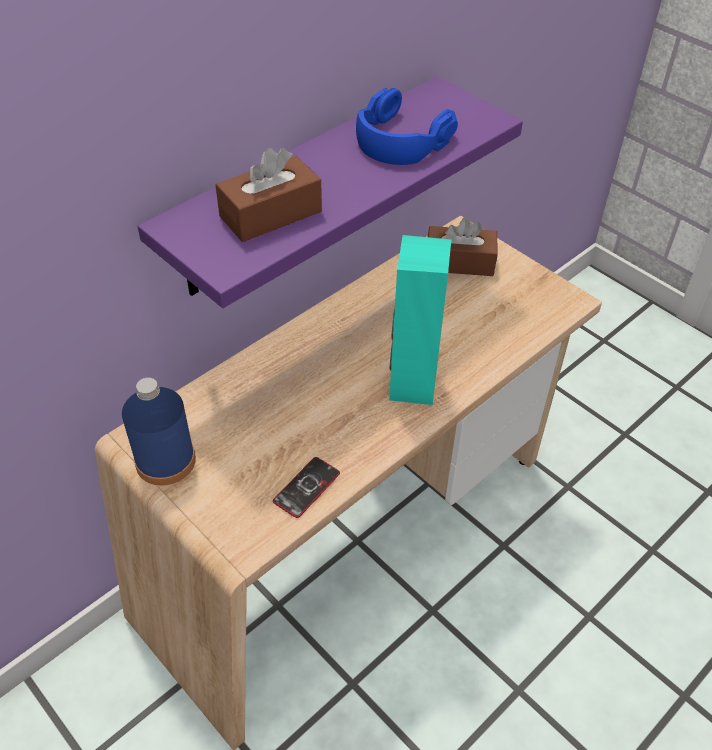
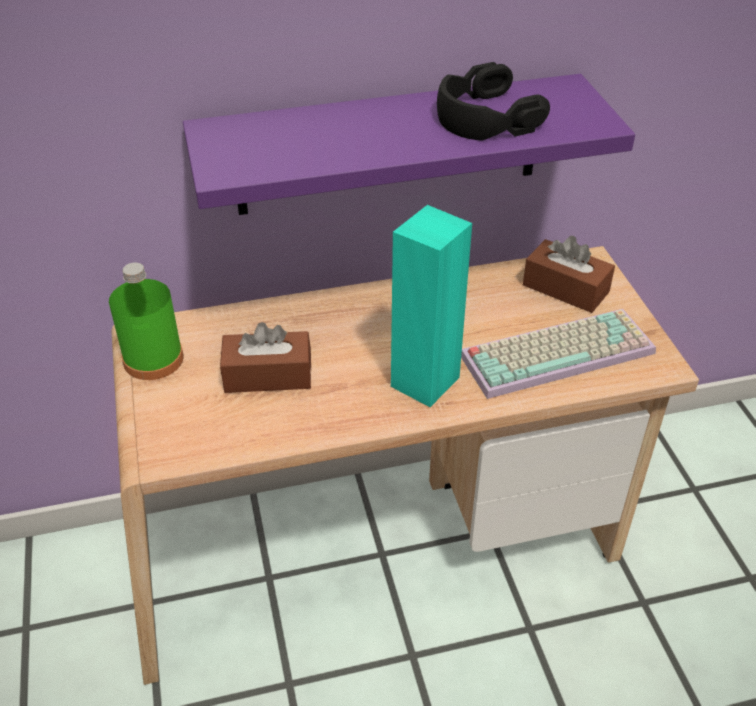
camera: 30 degrees right, 5 degrees down
(165, 461) = (153, 359): blue bottle -> green bottle
(271, 214) = (301, 144): brown tissue box -> brown tissue box (268, 375)
(306, 488) = (252, 431): phone -> none
(400, 140) = (485, 117): blue headphones -> black headphones
(492, 318) = (558, 351): none -> keyboard

